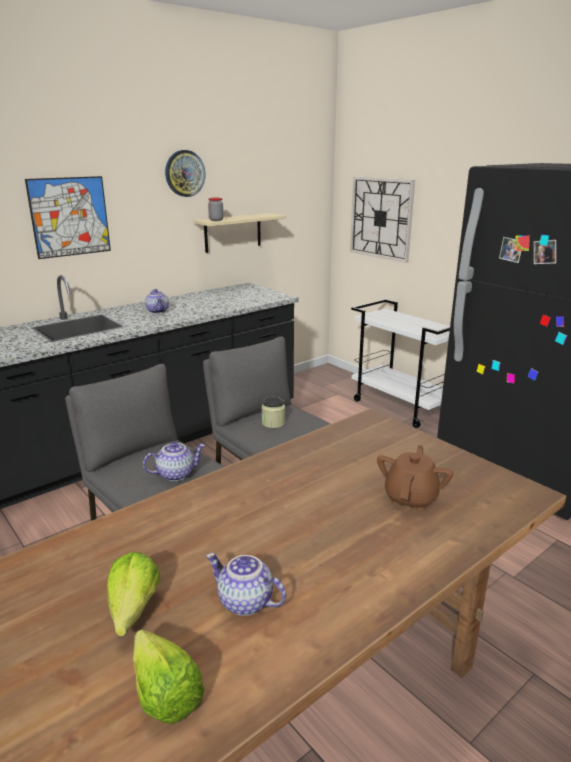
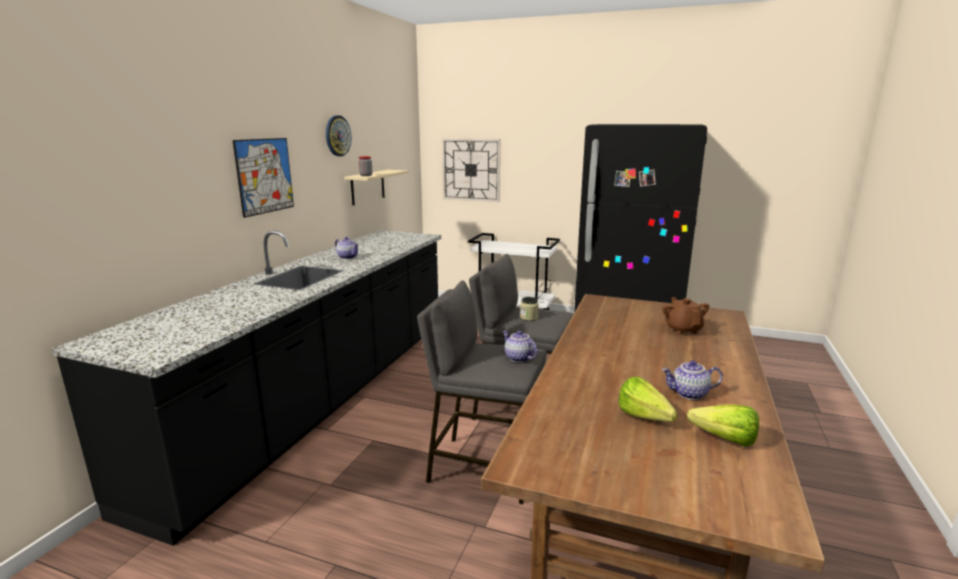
camera: 30 degrees left, 5 degrees down
(176, 474) = (518, 358): teapot -> teapot turned 75 degrees counterclockwise

